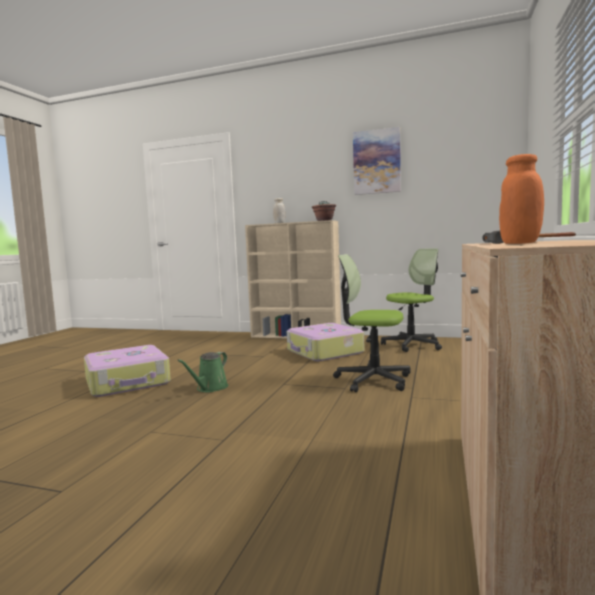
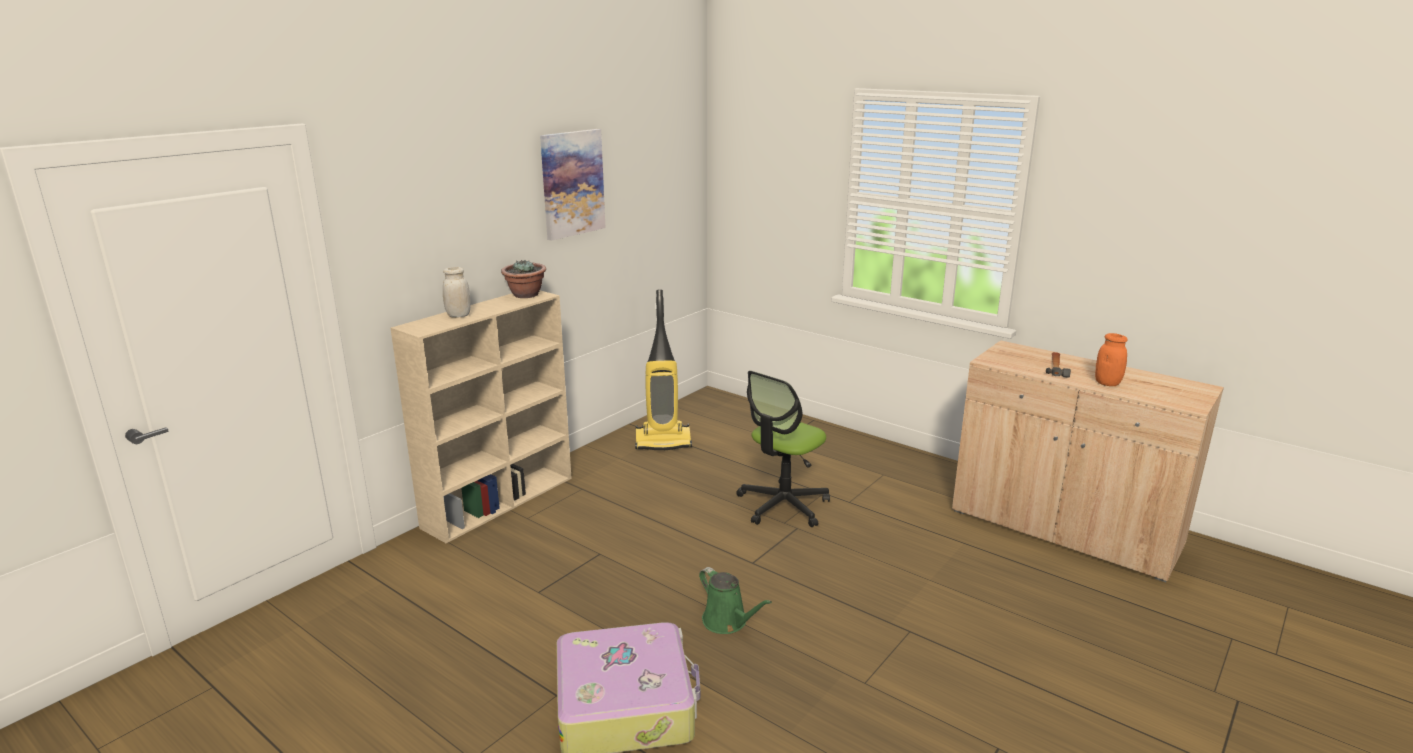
camera: 70 degrees left, 15 degrees up
(324, 352) = (631, 503): suitcase -> none
(412, 345) = (663, 441): office chair -> vacuum cleaner

